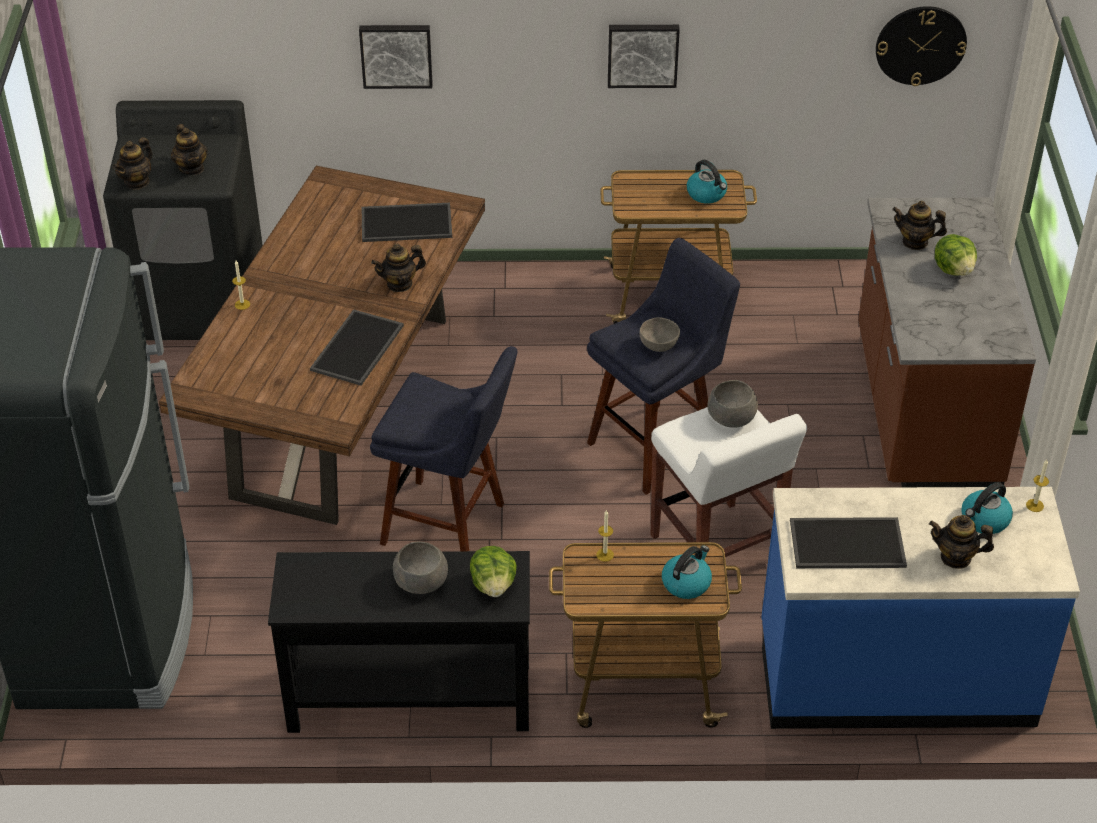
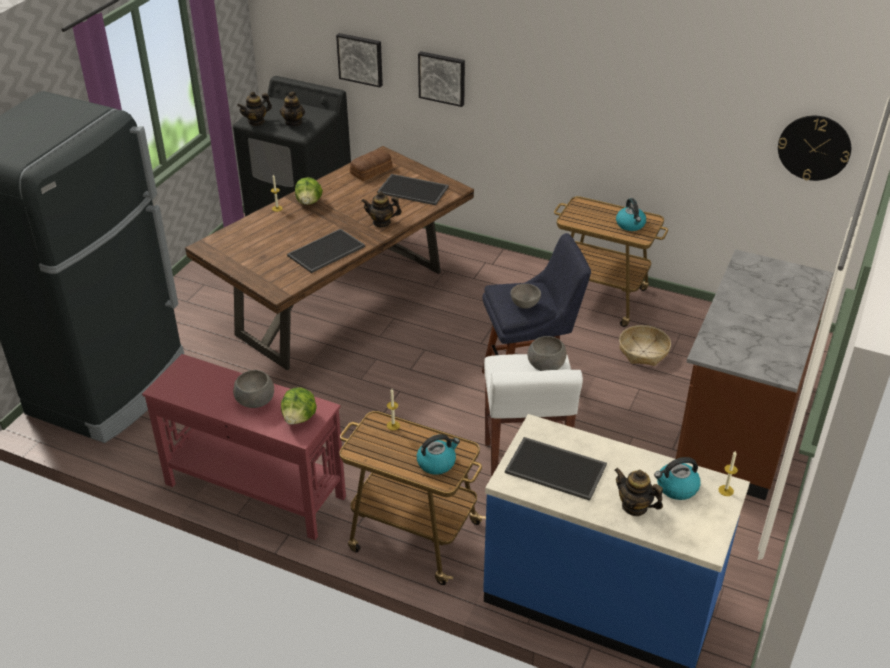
camera: 25 degrees right, 5 degrees down
(330, 209) = (372, 171): none -> bread
(408, 697) = (254, 490): black console table -> red console table
(451, 526) = (357, 394): blue stool -> none
(642, 54) = (606, 112): picture -> picture (360, 59)
(764, 353) = (643, 351): none -> basket
(915, 242) = (752, 285): teapot -> none
(954, 269) = (770, 311): lettuce -> lettuce (309, 202)

